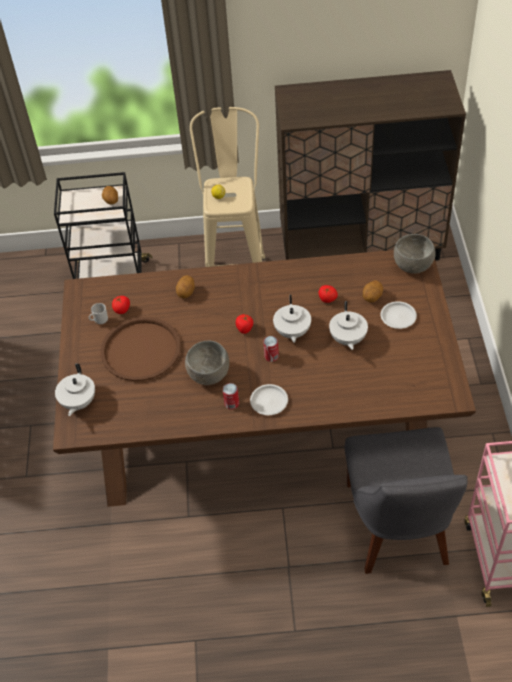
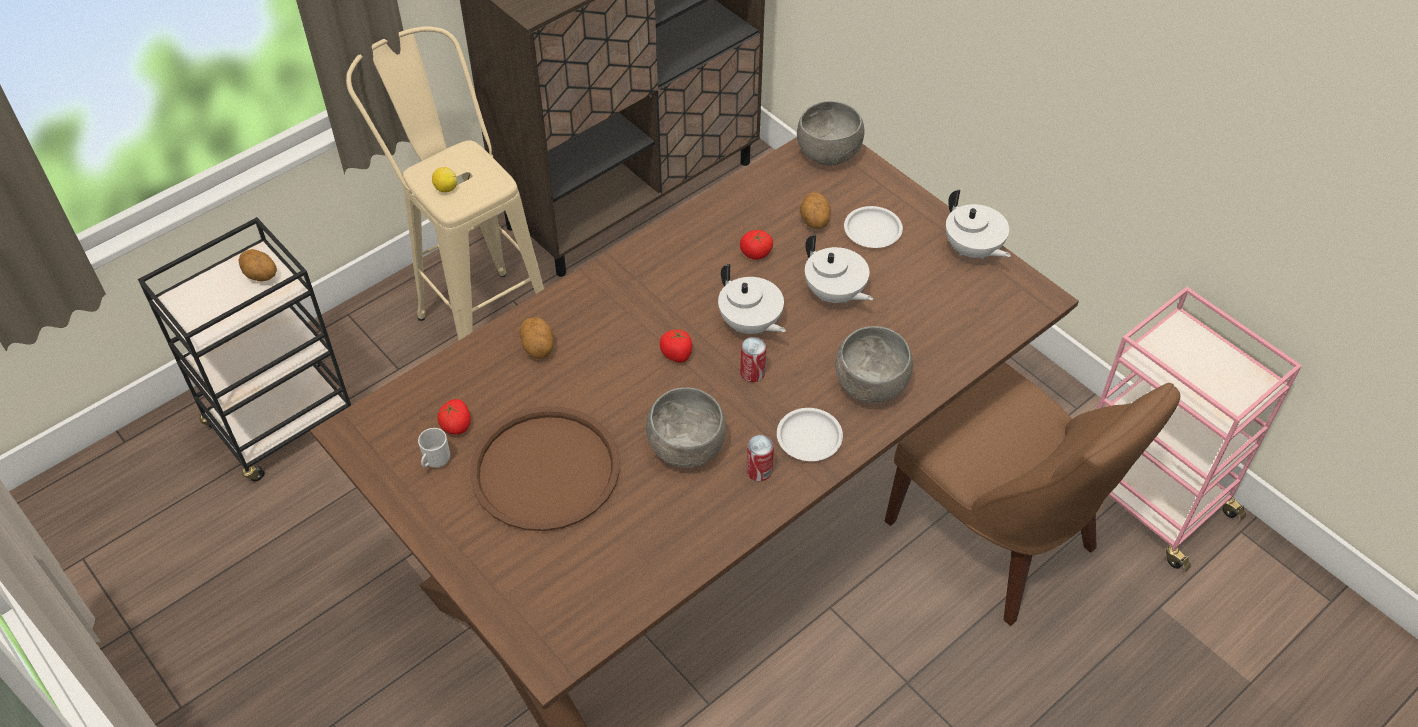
camera: 40 degrees left, 0 degrees up
(78, 402) = (517, 607): white teapot -> white teapot (972, 250)
(321, 393) = (869, 385): none -> grey bowl
(398, 528) = (998, 540): grey chair -> brown chair

